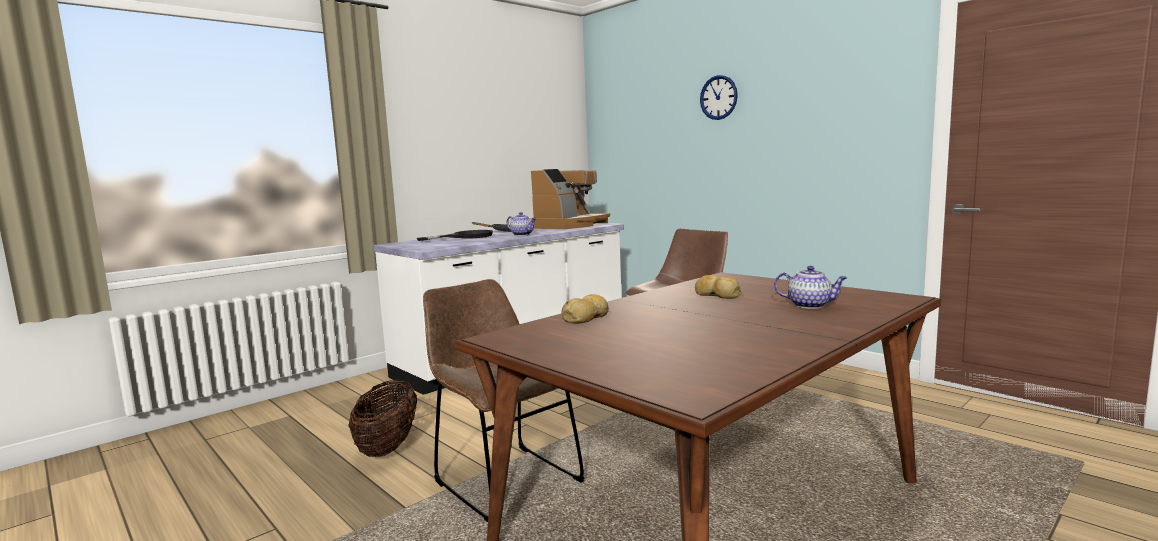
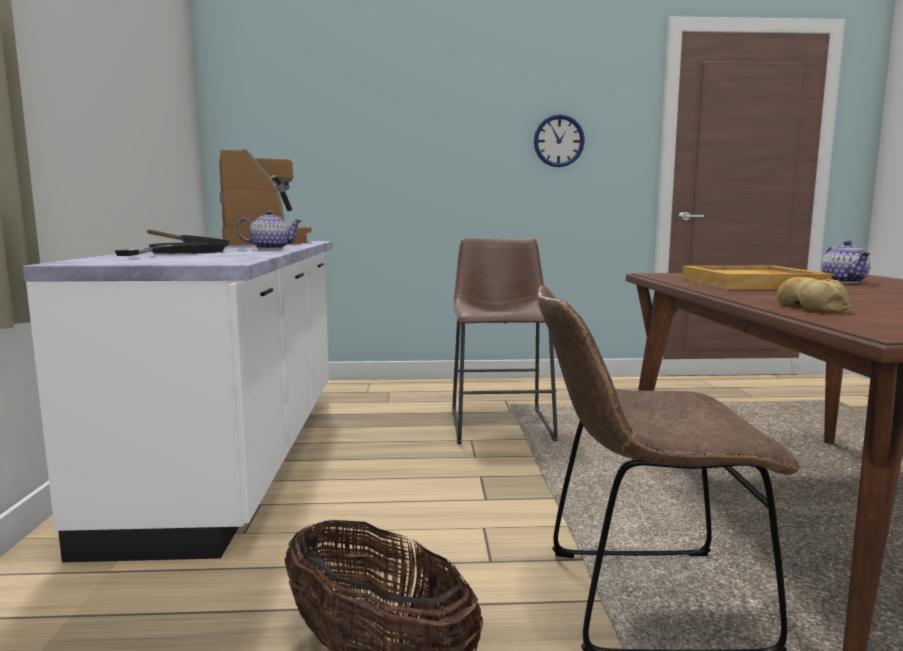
camera: 50 degrees left, 0 degrees up
(717, 295) = (752, 283): bread -> beige tray
(718, 97) = (432, 87): wall clock -> wall clock (558, 141)
(810, 305) = (845, 281): teapot -> teapot turned 120 degrees clockwise

